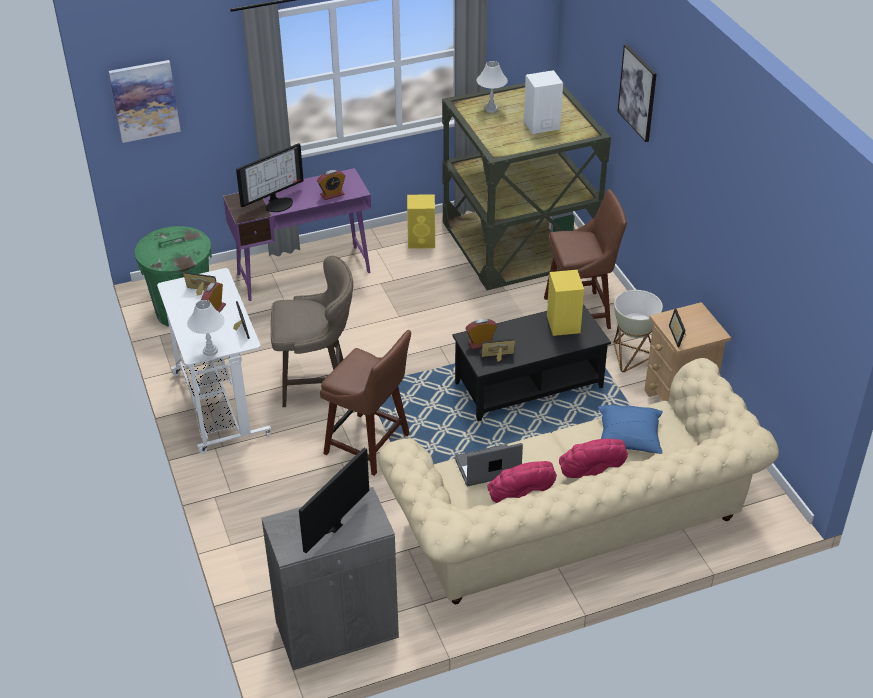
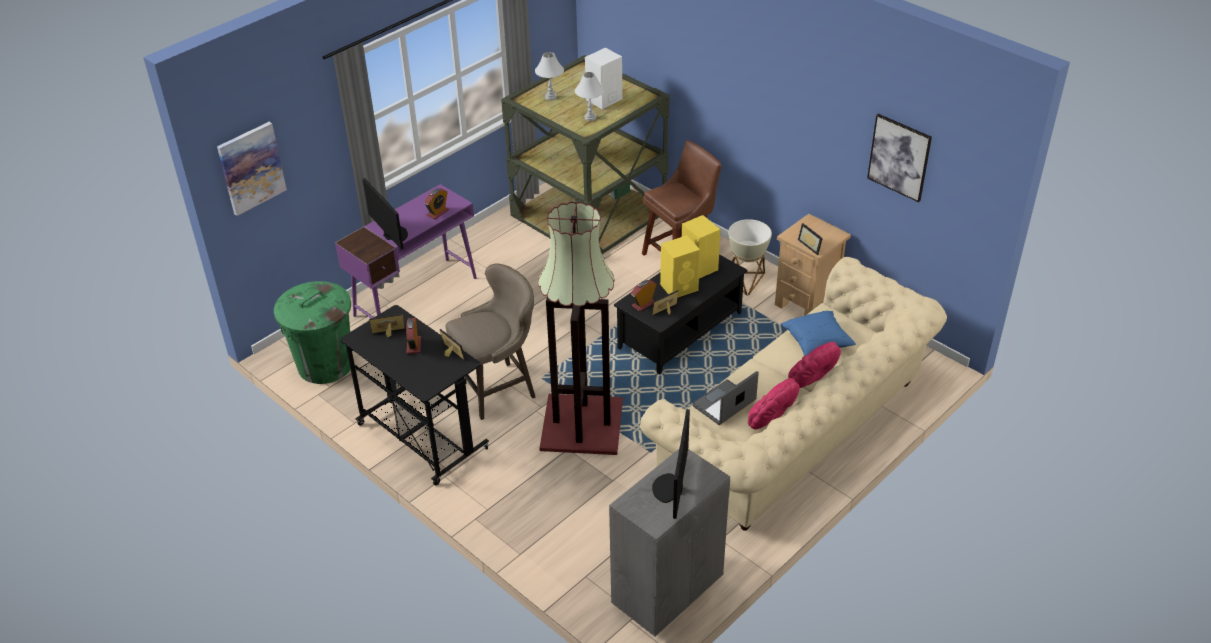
camera: 25 degrees left, 0 degrees up
(210, 351) = (438, 382): white table lamp -> white table lamp (590, 117)
(220, 404) = (422, 436): white desk -> black desk
(278, 203) = (393, 234): monitor -> monitor turned 60 degrees counterclockwise
(370, 445) = (583, 426): brown chair -> floor lamp
(422, 241) = (504, 236): yellow speaker -> yellow speaker (680, 287)
(638, 92) = (697, 48): picture -> picture (899, 157)

